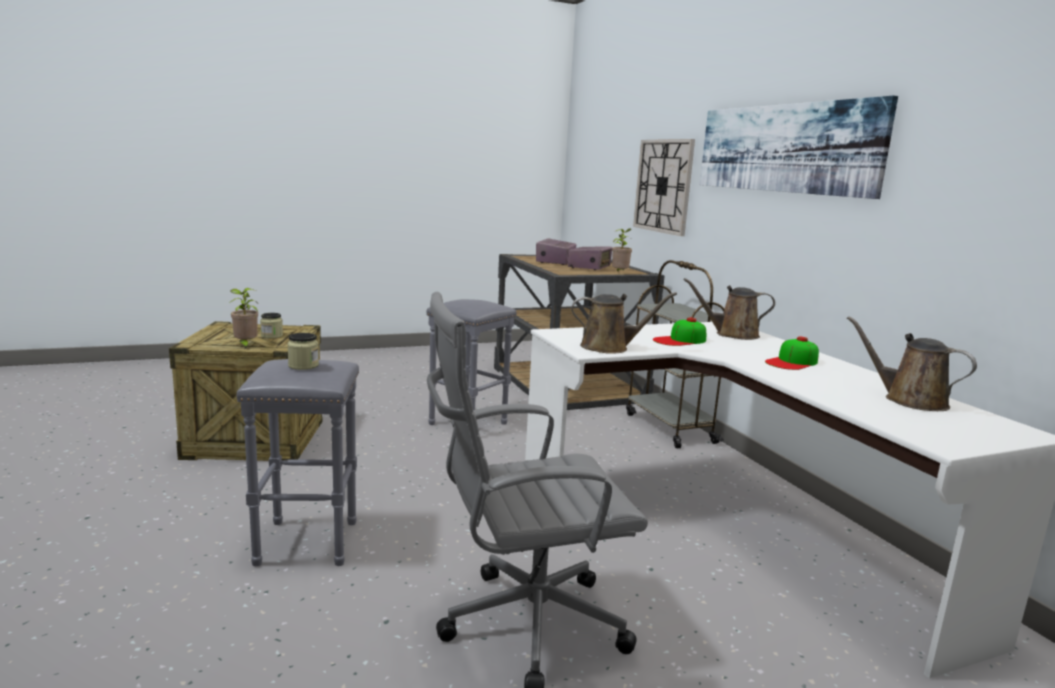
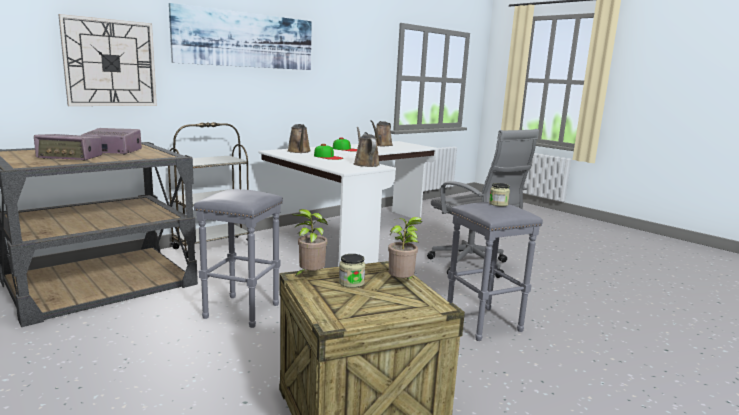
camera: 110 degrees left, 0 degrees up
(619, 274) = (149, 148): potted plant -> potted plant (309, 276)

